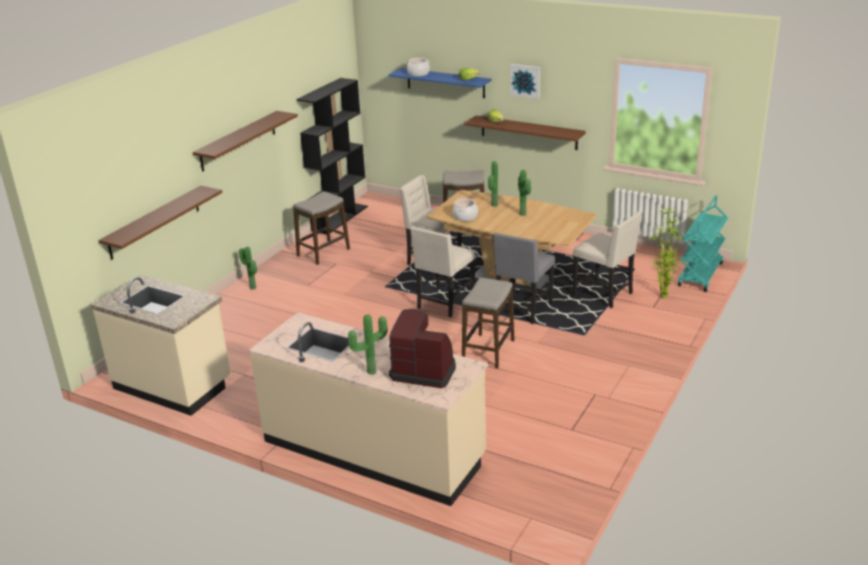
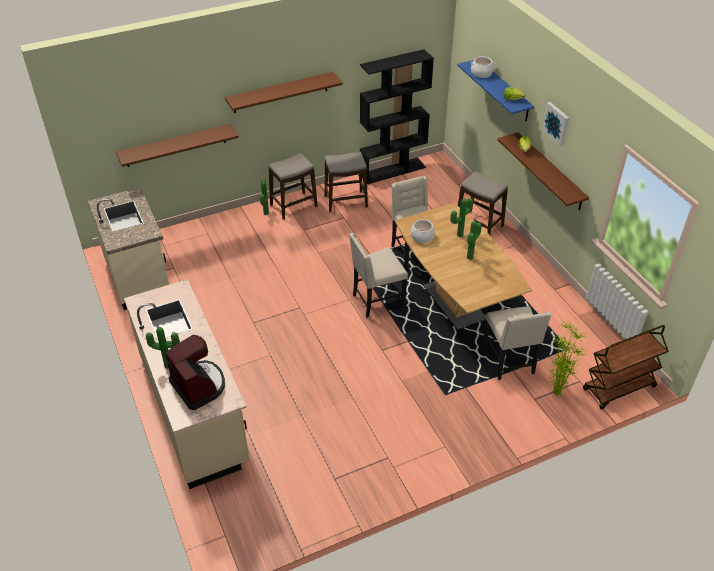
camera: 35 degrees right, 15 degrees up
(488, 351) = (358, 367): stool -> stool (293, 206)
(523, 310) = (427, 341): grey chair -> none
(701, 275) = (618, 389): turquoise cart -> brown cart

